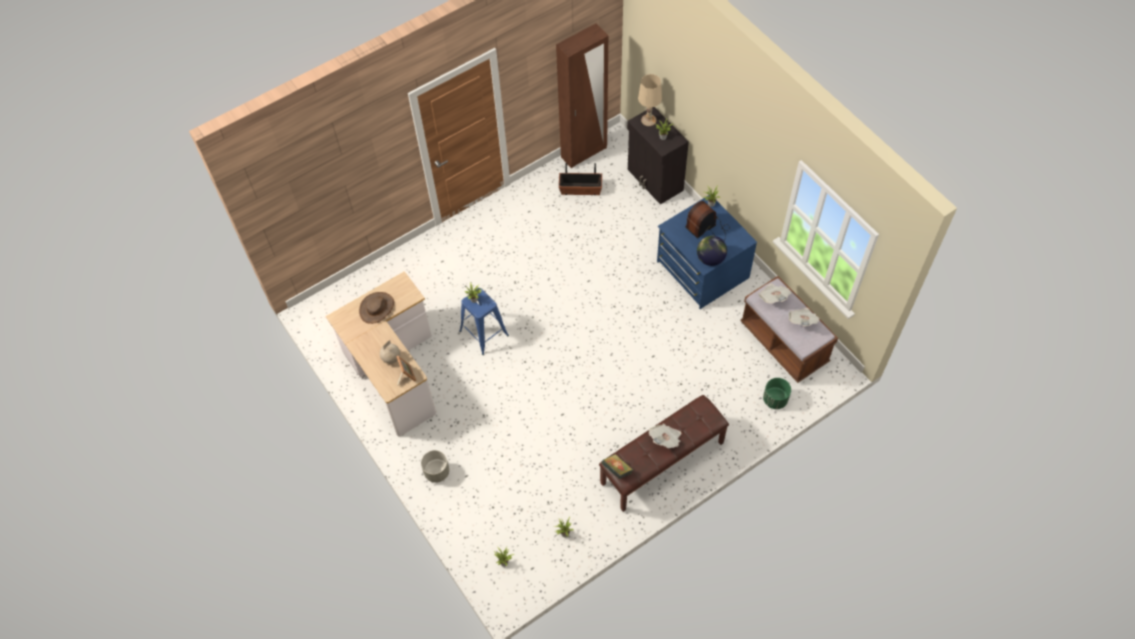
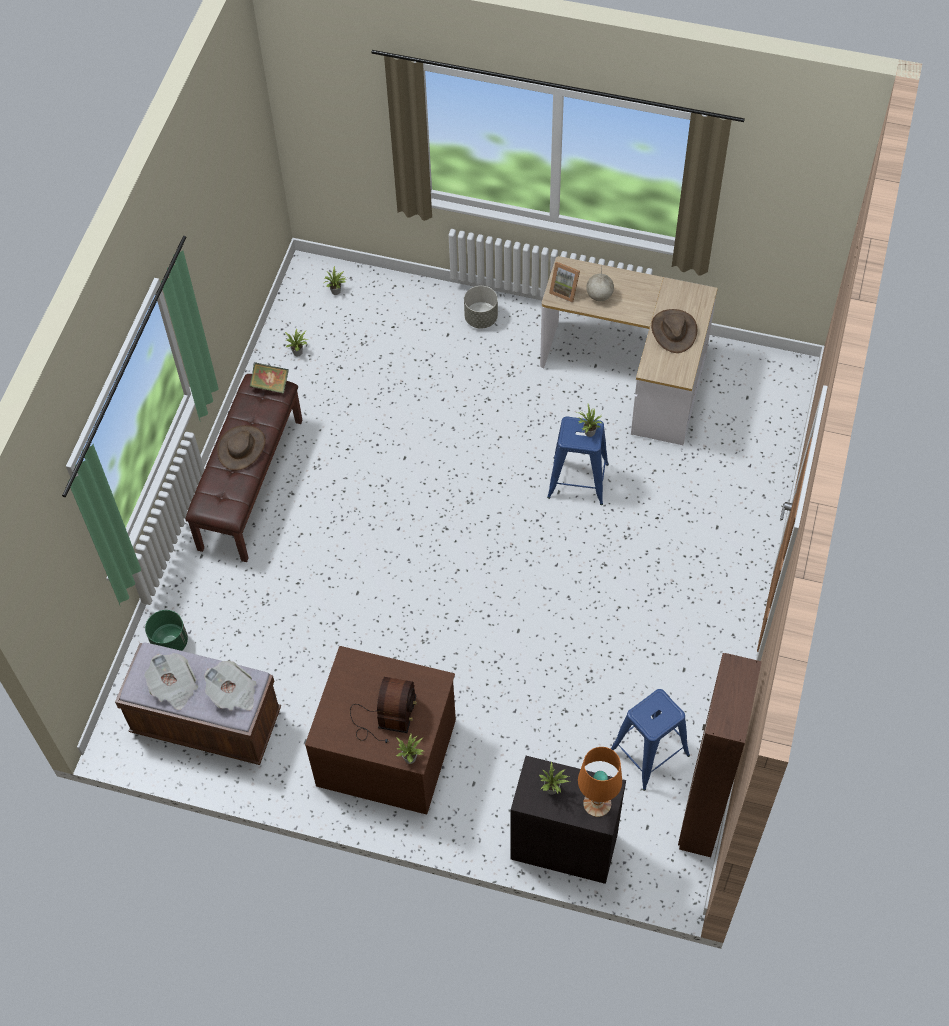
camera: 140 degrees right, 0 degrees up
(580, 189) = (649, 753): planter -> blue stool
(648, 120) = (597, 803): beige table lamp -> orange table lamp
(665, 439) = (242, 448): newspaper -> brown hat
(701, 270) = (387, 750): blue dresser -> brown dresser
(710, 259) = (348, 674): globe -> none

